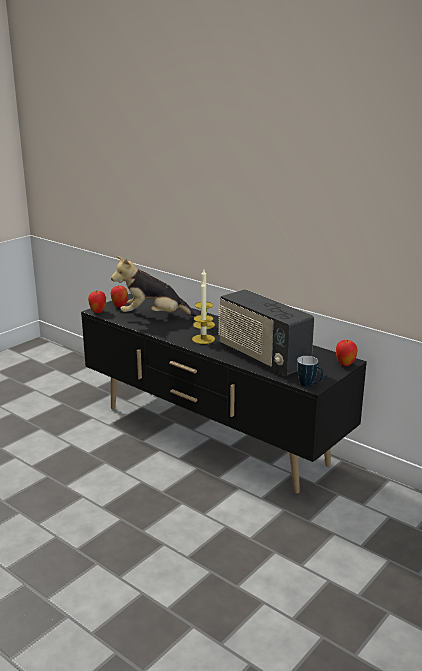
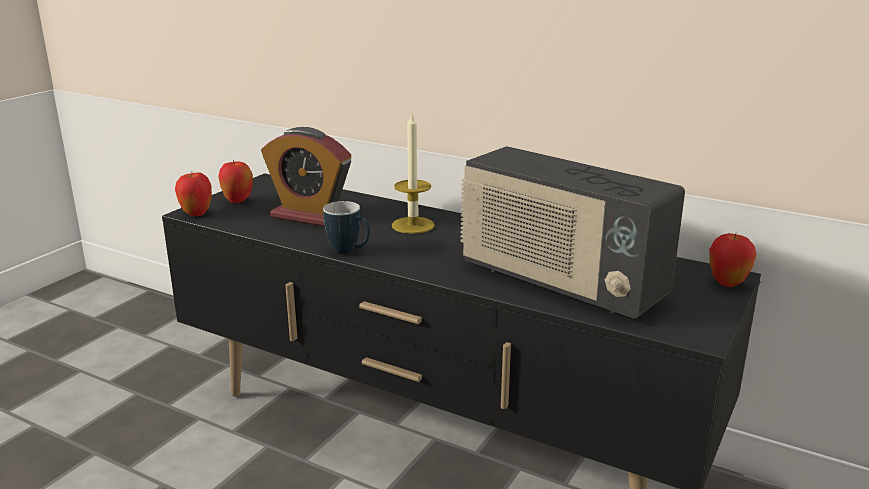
camera: 10 degrees left, 0 degrees up
(153, 316) = (310, 216): plush toy -> alarm clock
(203, 339) = (424, 253): candle -> none
(309, 385) = (691, 335): mug -> mug (349, 252)

